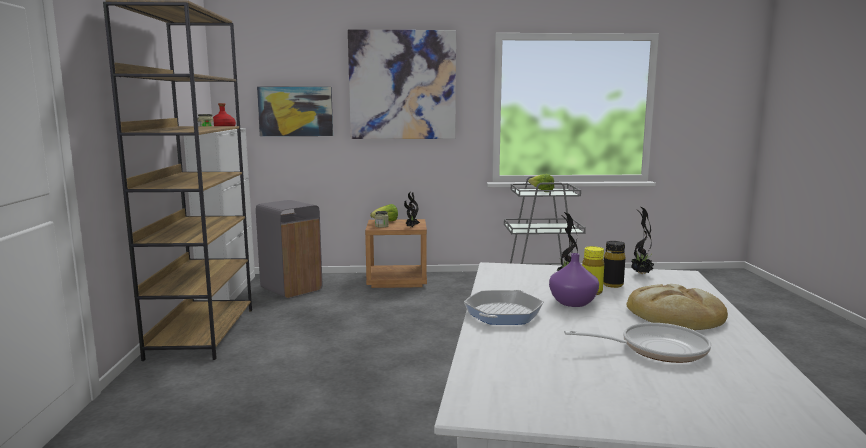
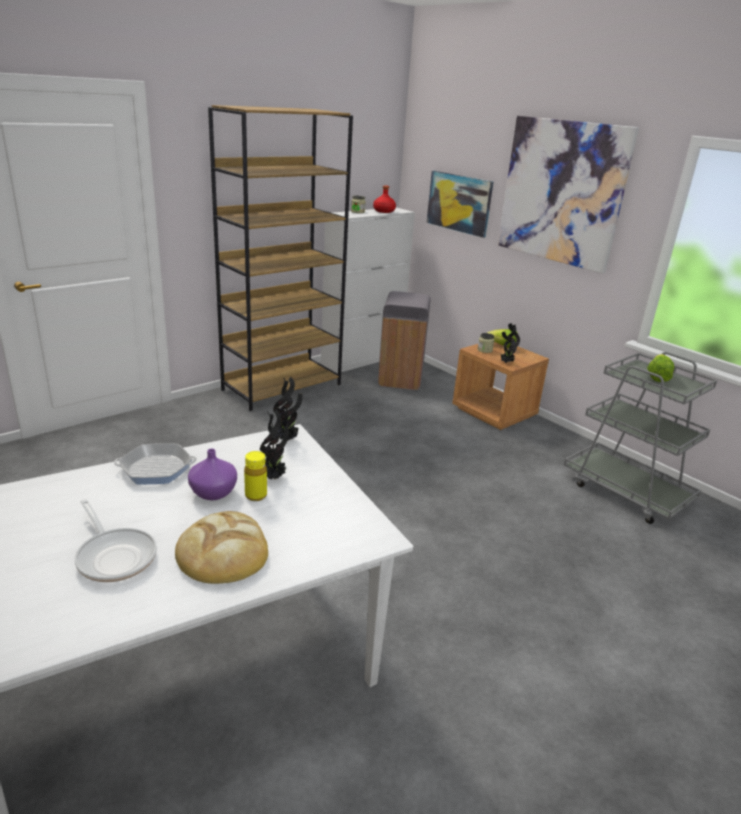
camera: 50 degrees right, 15 degrees up
(612, 285) = (293, 502): black bottle -> none
(640, 274) = (351, 511): potted plant -> potted plant (287, 439)

